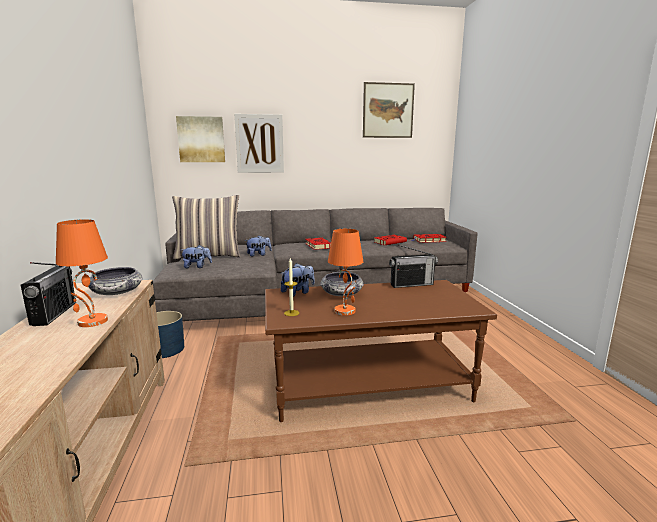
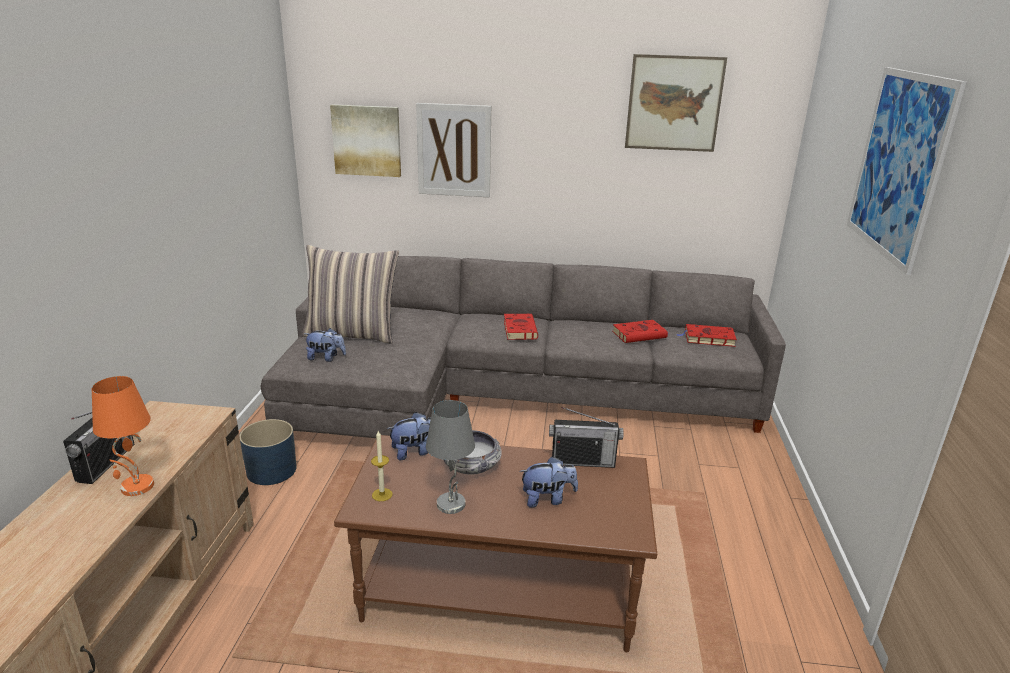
camera: 15 degrees right, 10 degrees up
(117, 292) = (184, 430): bowl -> none
(258, 255) = (422, 340): plush toy -> plush toy (547, 499)
(345, 311) = (452, 504): orange table lamp -> grey table lamp
(547, 98) = (898, 165): none -> picture

